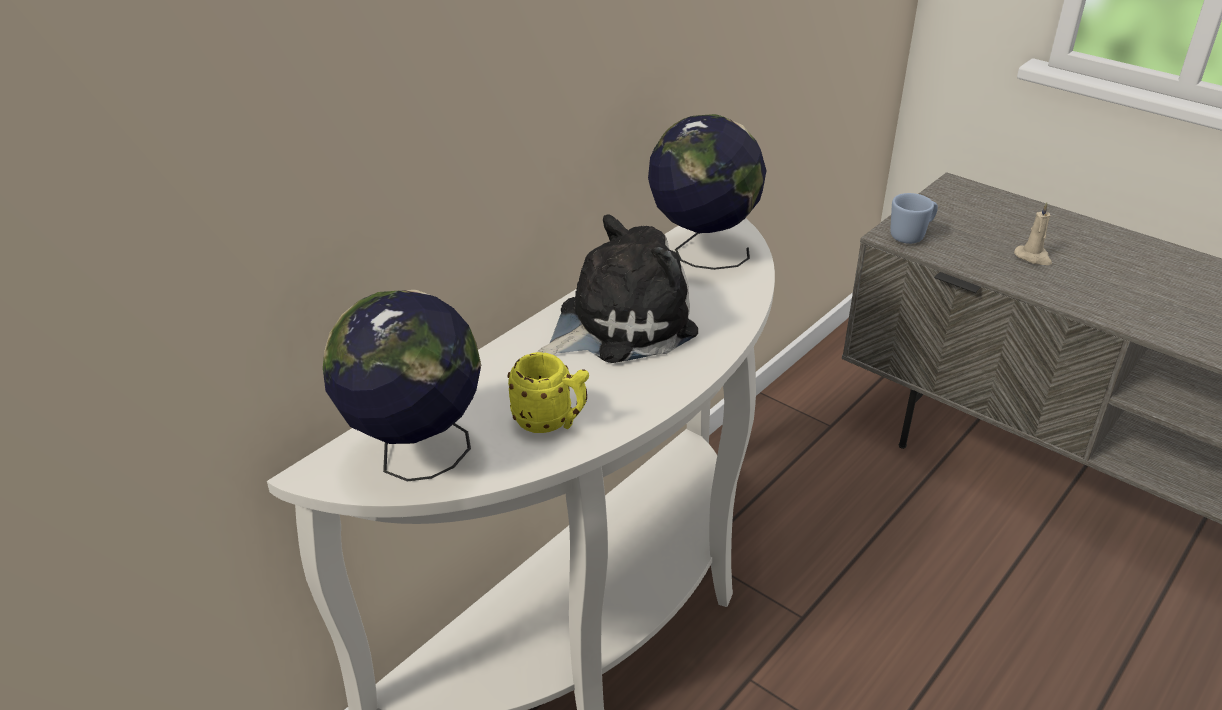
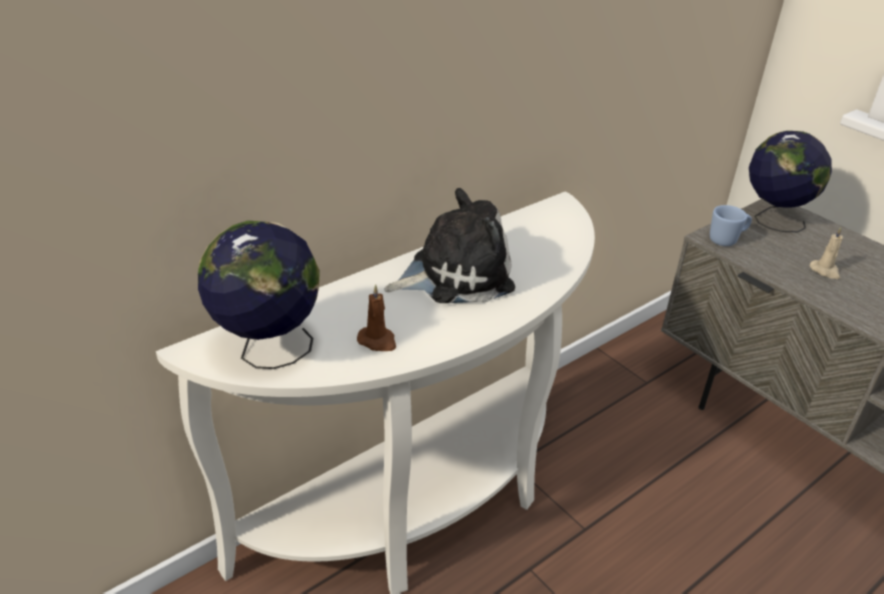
camera: 10 degrees right, 0 degrees up
(551, 422) = (378, 341): yellow mug -> brown candle
(701, 252) = (539, 229): globe -> globe (772, 220)

